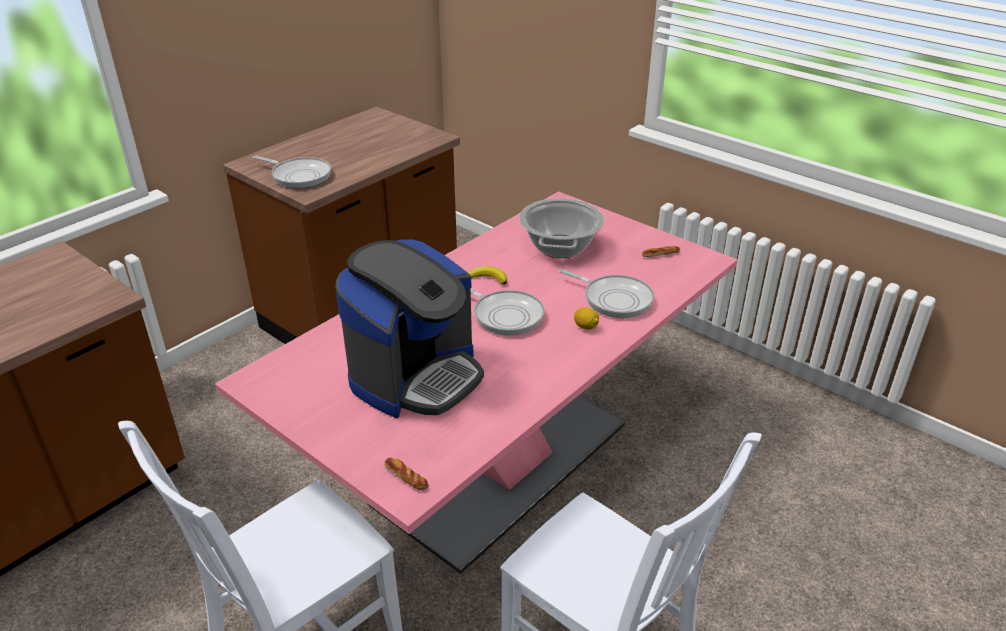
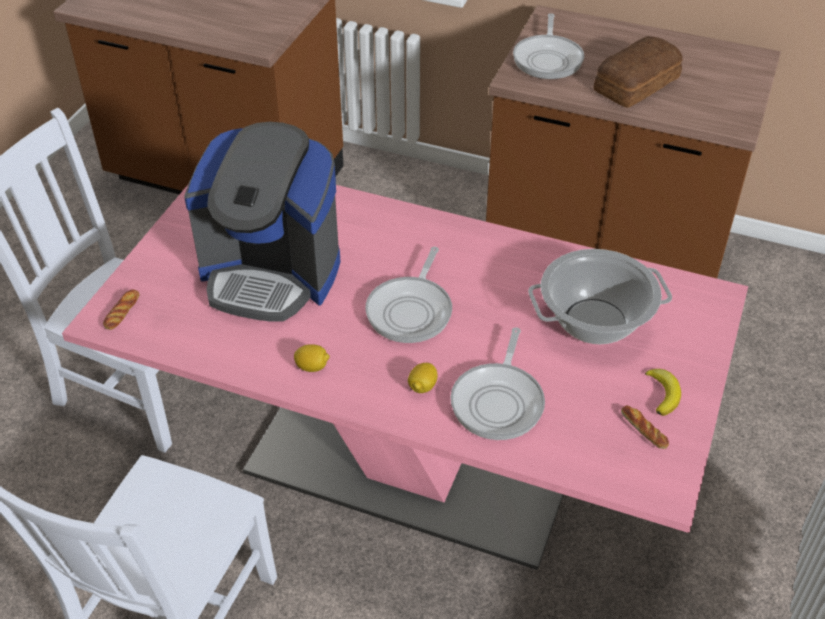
camera: 70 degrees right, 10 degrees up
(362, 155) = (634, 84): none -> bread
(487, 278) = (480, 276): banana -> banana (663, 393)
(539, 374) = (312, 367): none -> lemon

